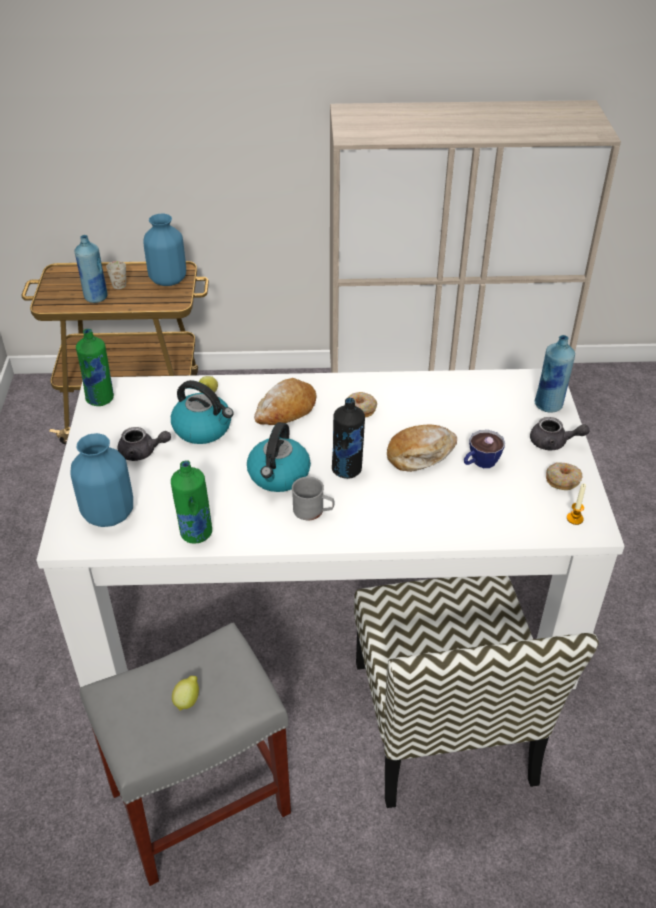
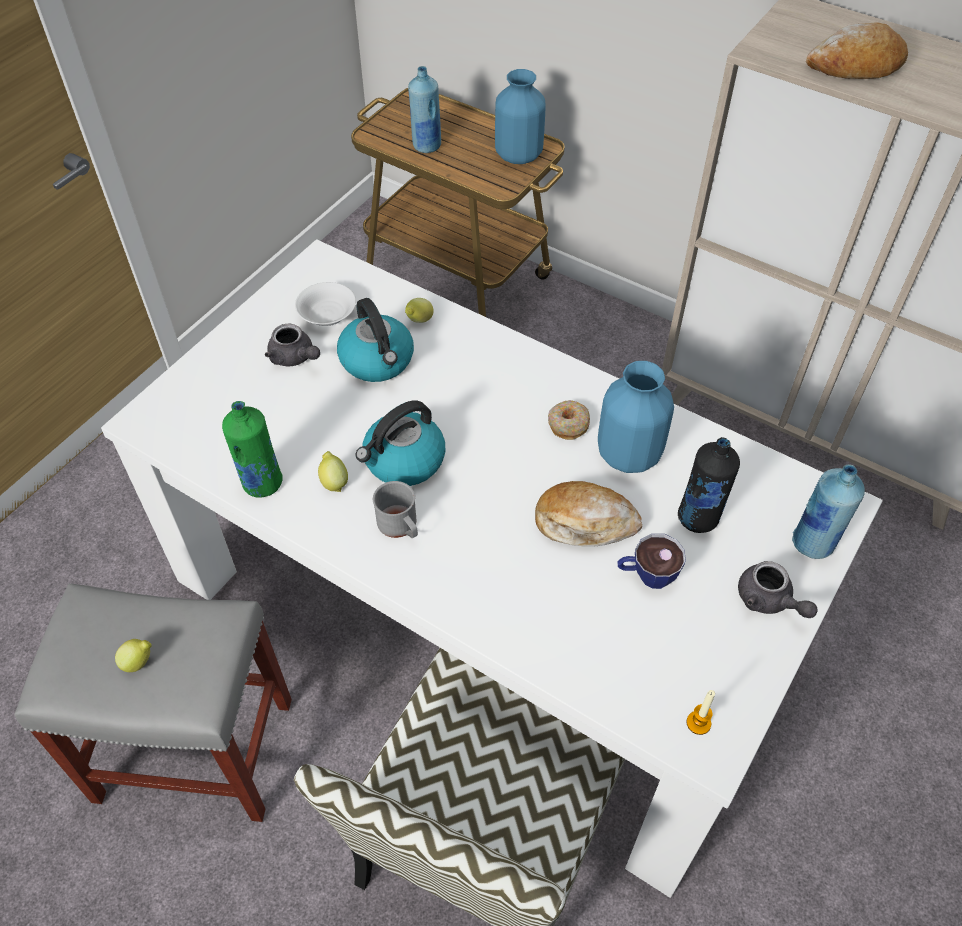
camera: 35 degrees right, 10 degrees up
(100, 399) = (310, 273): green bottle -> none
(109, 514) = (204, 413): blue vase -> blue vase (629, 455)
(119, 283) = (465, 138): white mug -> none
(140, 418) = (327, 315): none -> white bowl
(244, 508) = (334, 481): none -> lemon
(286, 410) = (484, 383): bread -> bread (855, 66)
(347, 469) = (483, 495): black bottle -> black bottle (698, 518)
(562, 480) = (732, 660): donut -> none

